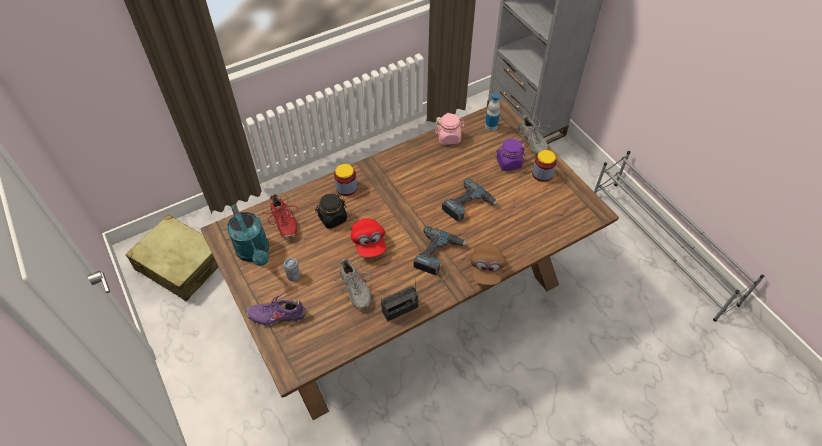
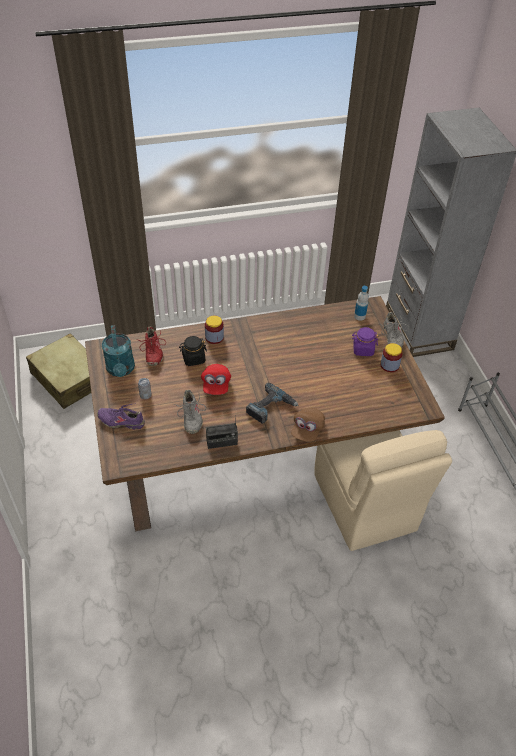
camera: 15 degrees right, 5 degrees down
(449, 137) = (318, 317): pink jar -> none
(468, 206) = (313, 376): power drill -> none
(539, 321) = (365, 505): none -> beige chair

